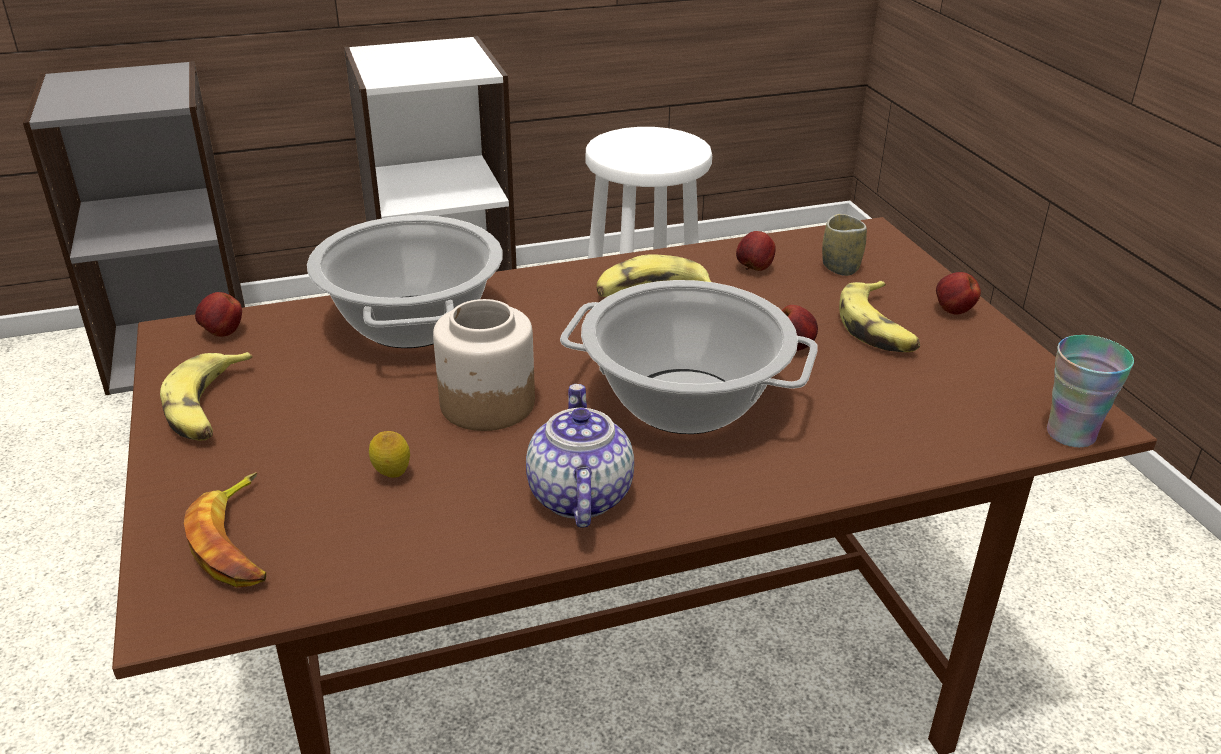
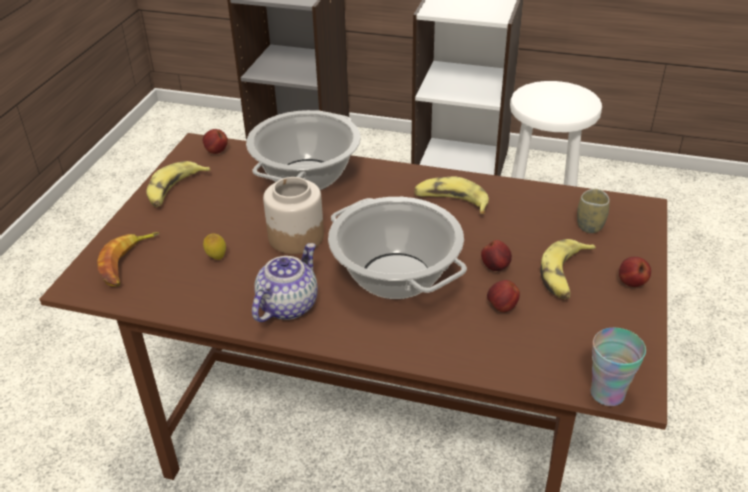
camera: 35 degrees right, 5 degrees up
(754, 269) = (531, 207): apple -> apple (501, 307)

